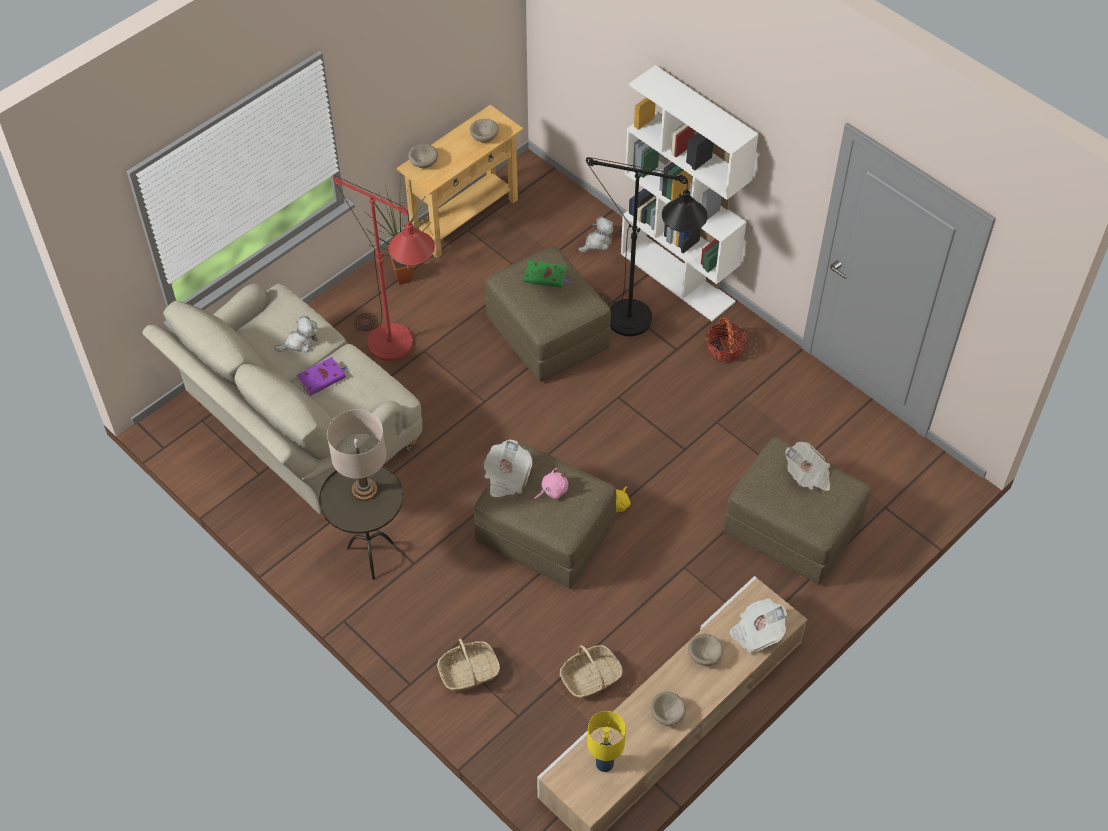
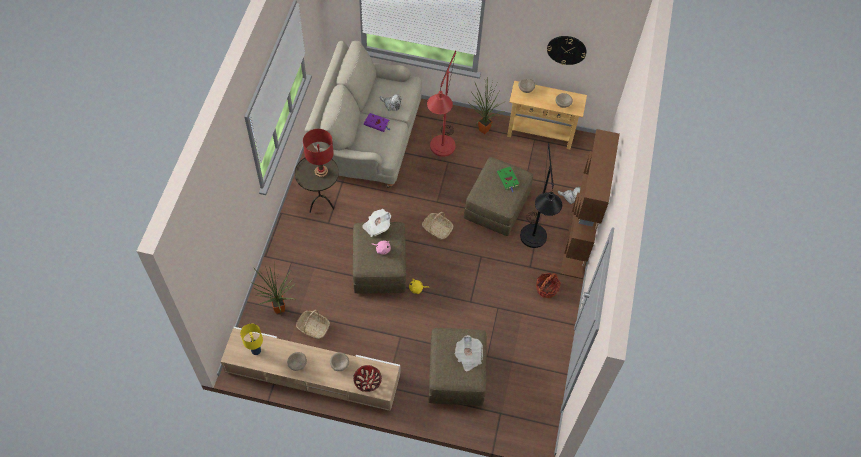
camera: 55 degrees right, 5 degrees up
(364, 490) = (321, 172): beige table lamp -> red table lamp
(446, 53) = (566, 49): none -> wall clock
(469, 672) = (285, 276): basket -> basket (437, 229)
(528, 712) = (279, 311): none -> potted plant
(678, 278) = (576, 244): white bookcase -> brown bookcase
(756, 632) = (367, 381): newspaper -> bowl

